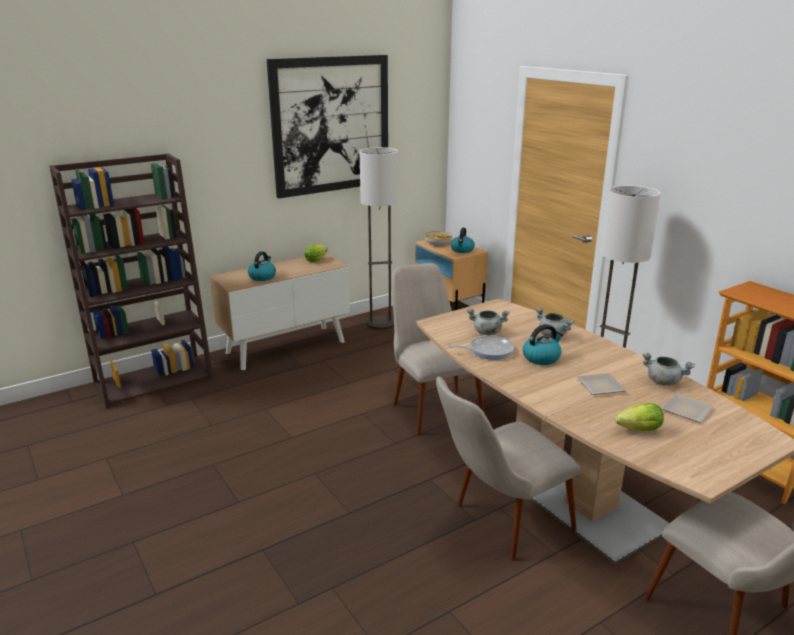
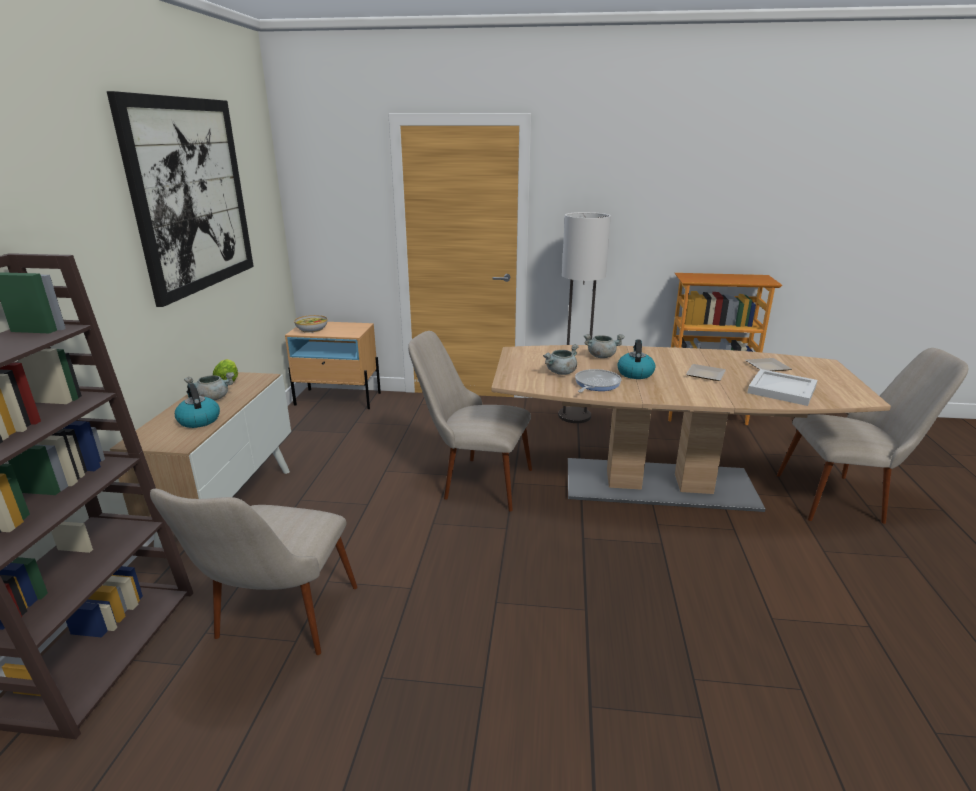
camera: 50 degrees left, 0 degrees up
(380, 323) = (296, 437): floor lamp -> none
(462, 250) = (348, 328): kettle -> none
(499, 524) = (679, 535): beige chair -> beige chair (277, 629)
(636, 430) = (783, 390): lettuce -> white tray
(664, 382) = (719, 357): grey cooking pot -> grey cooking pot (213, 398)

